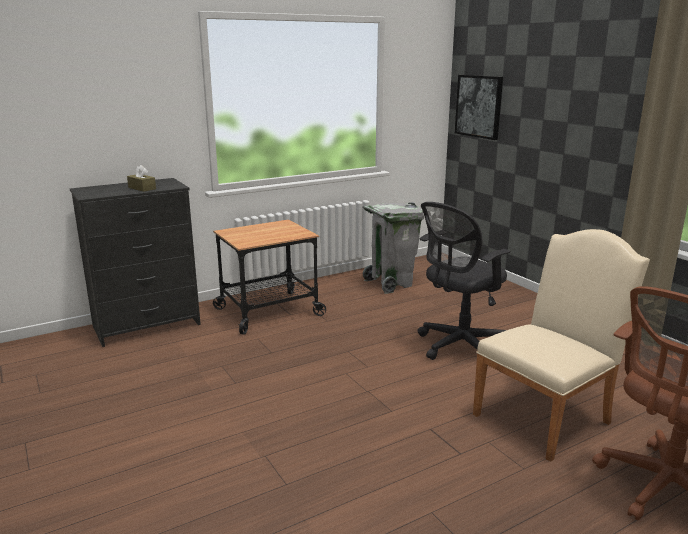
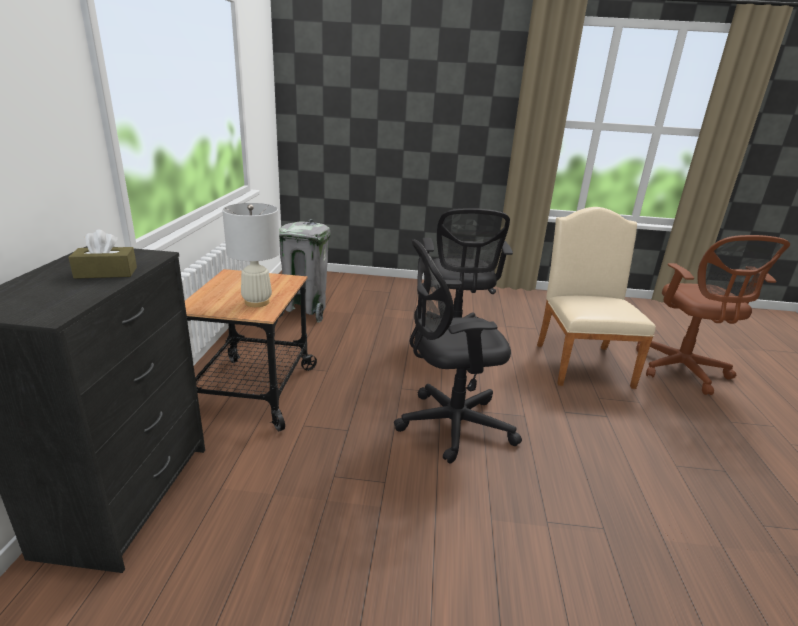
camera: 55 degrees left, 5 degrees up
(256, 238) = (257, 302): none -> white table lamp
(328, 383) = (449, 425): none -> black office chair
(479, 106) = (322, 110): picture -> none

